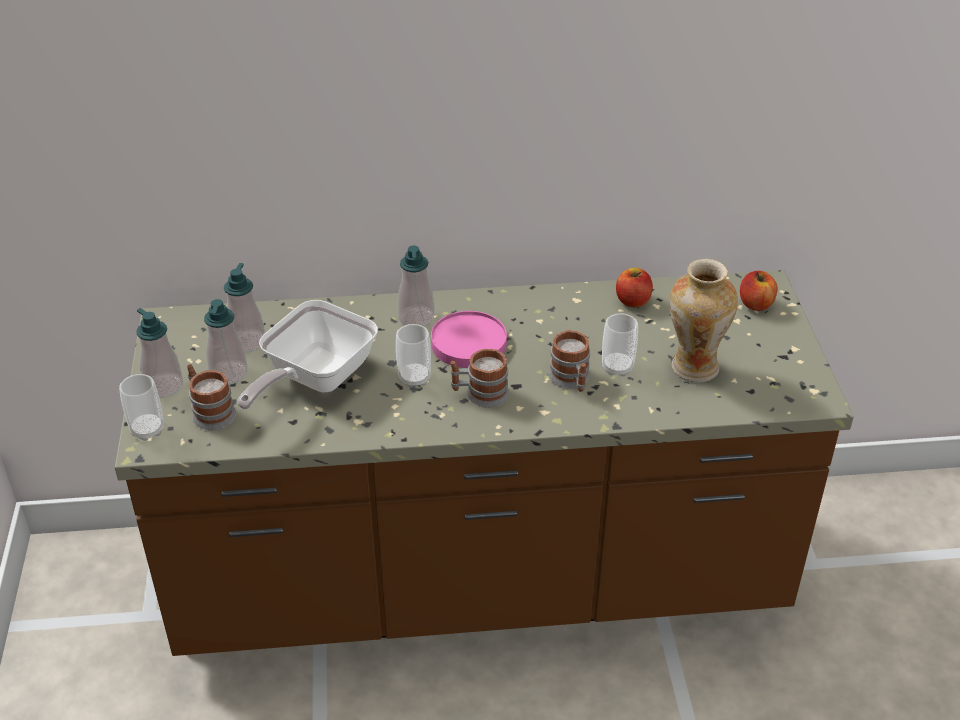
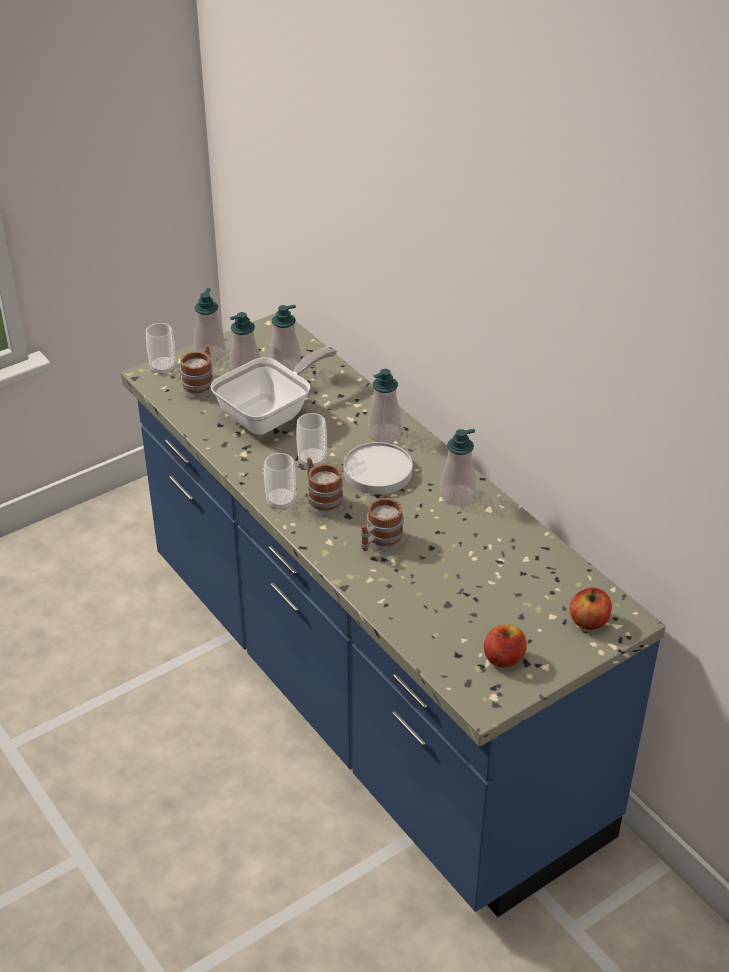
camera: 60 degrees right, 0 degrees up
(313, 379) = (271, 415): frying pan -> frying pan turned 135 degrees clockwise
(469, 343) = (377, 472): pink plate -> white plate
(480, 584) = (364, 695): brown counter -> blue counter
(544, 310) = (457, 496): none -> soap dispenser
(617, 367) = (418, 563): cup -> cup (281, 502)
(632, 301) = (518, 542): apple -> apple (503, 658)
(693, 368) = (458, 608): vase -> none

